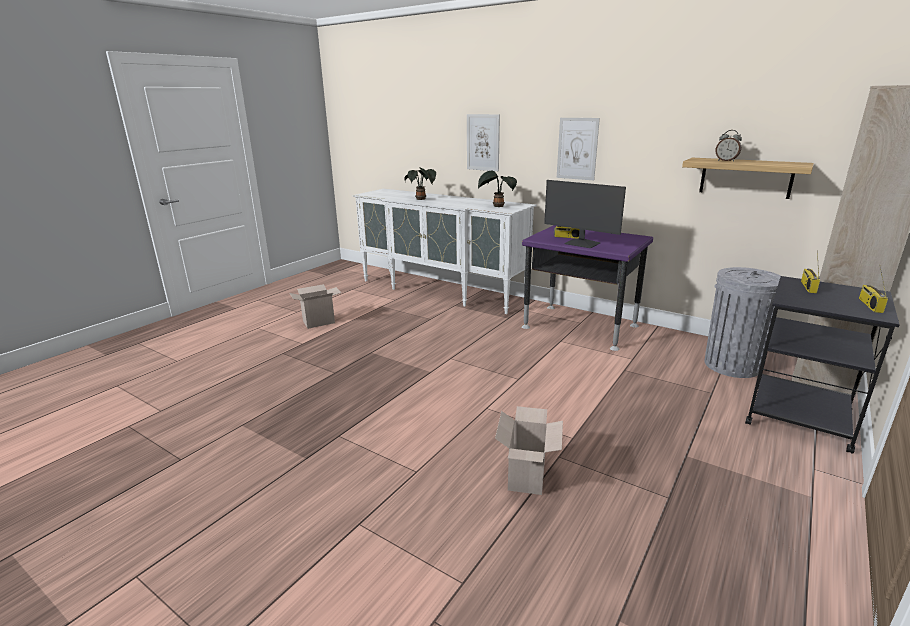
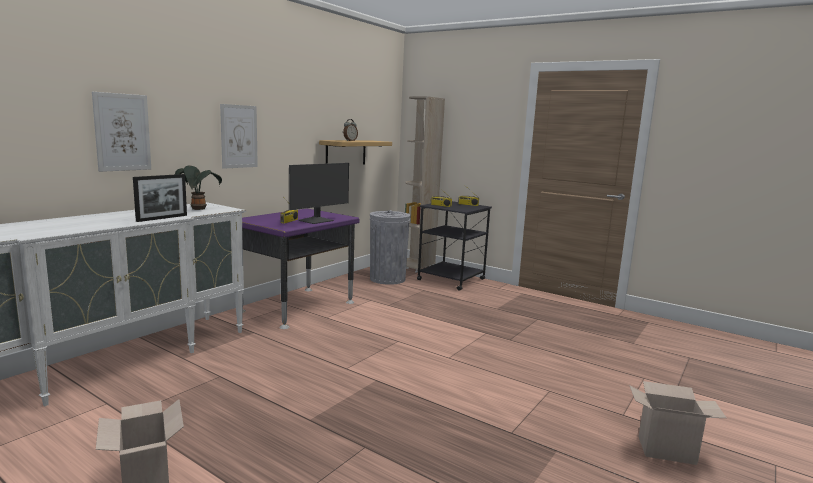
camera: 90 degrees left, 10 degrees down
(421, 199) = (79, 226): potted plant -> none
(456, 205) = (162, 218): none -> picture frame
(528, 478) = (538, 351): cardboard box -> cardboard box (668, 450)

